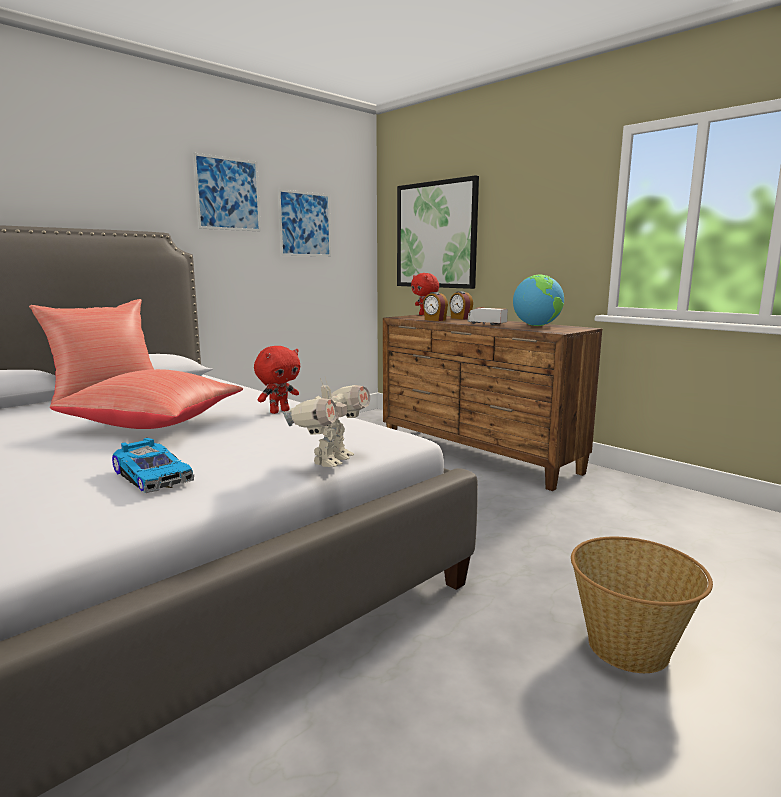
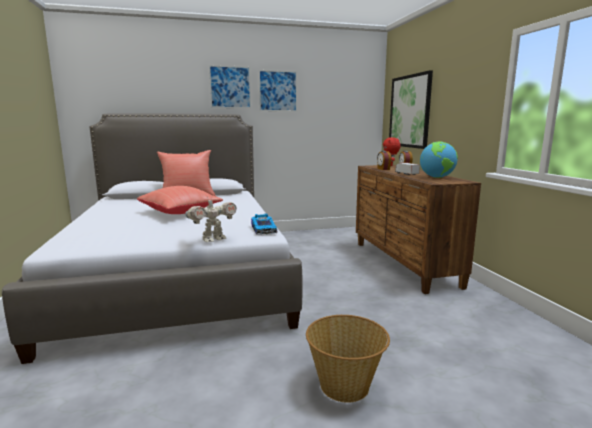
camera: 30 degrees right, 0 degrees up
(154, 475) = (137, 233): toy car -> toy car (264, 229)
(279, 411) = (241, 214): red plush toy -> none
(305, 224) = (328, 106): picture -> picture (230, 87)

